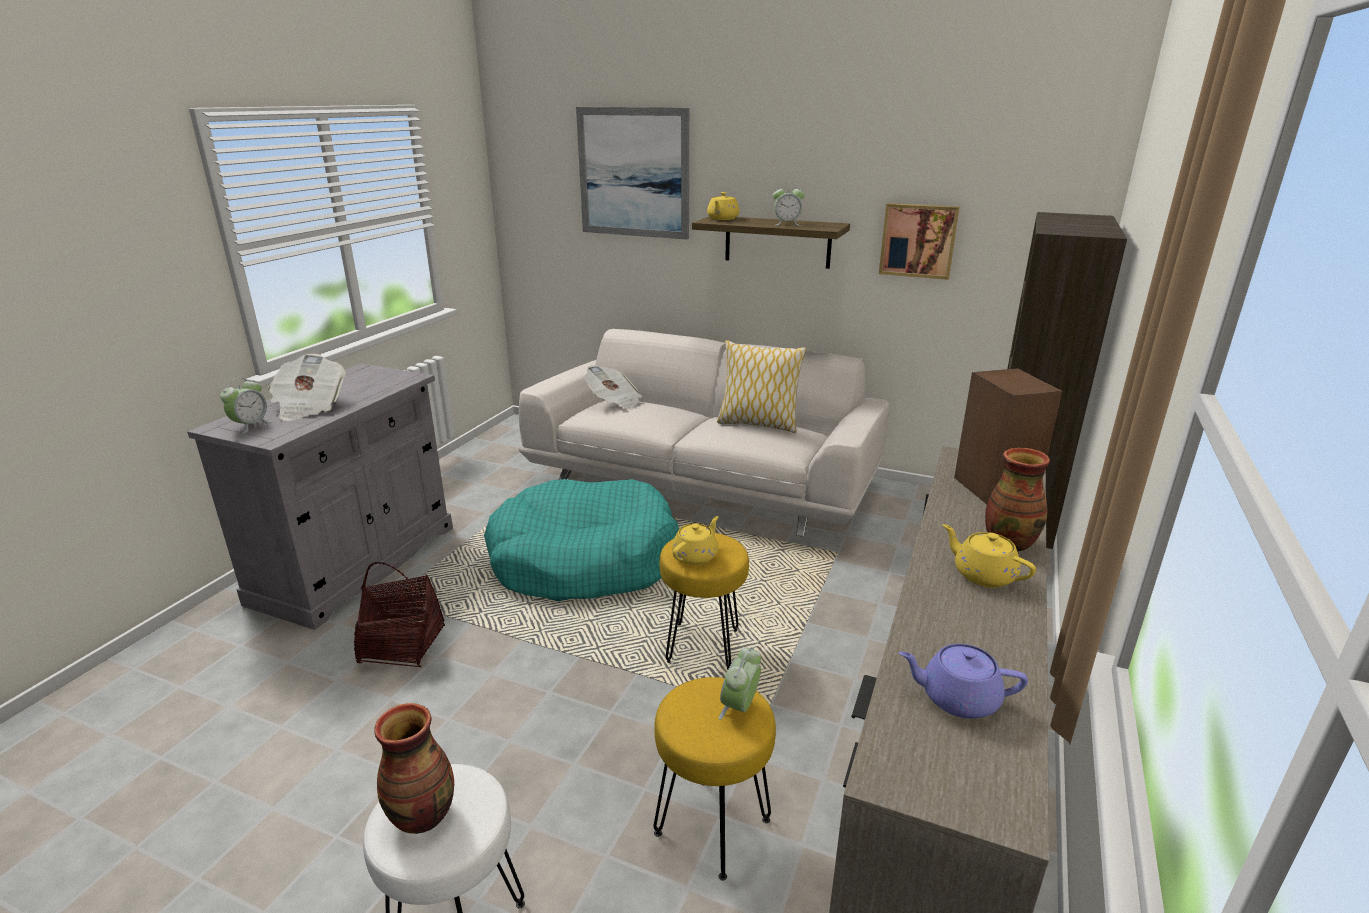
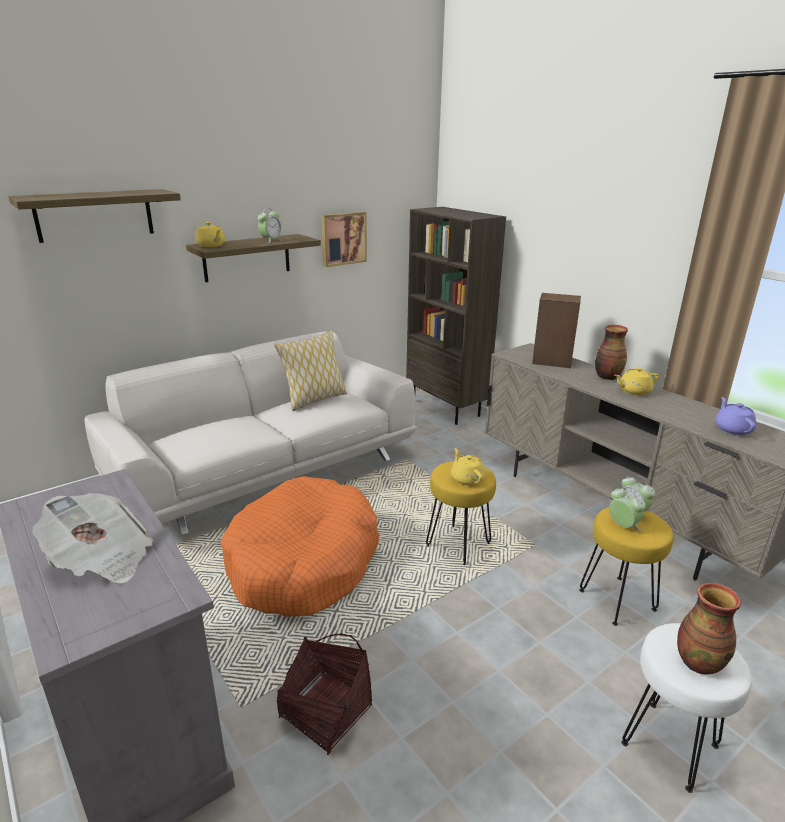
camera: 60 degrees left, 0 degrees up
(250, 426) = (105, 612): alarm clock -> alarm clock (623, 526)
(584, 560) = (303, 562): turquoise dog bed -> orange dog bed
(614, 402) = (191, 435): newspaper -> none
(633, 173) = (94, 215): picture -> shelf
(957, 698) = (732, 429): purple teapot -> purple teapot turned 135 degrees clockwise

